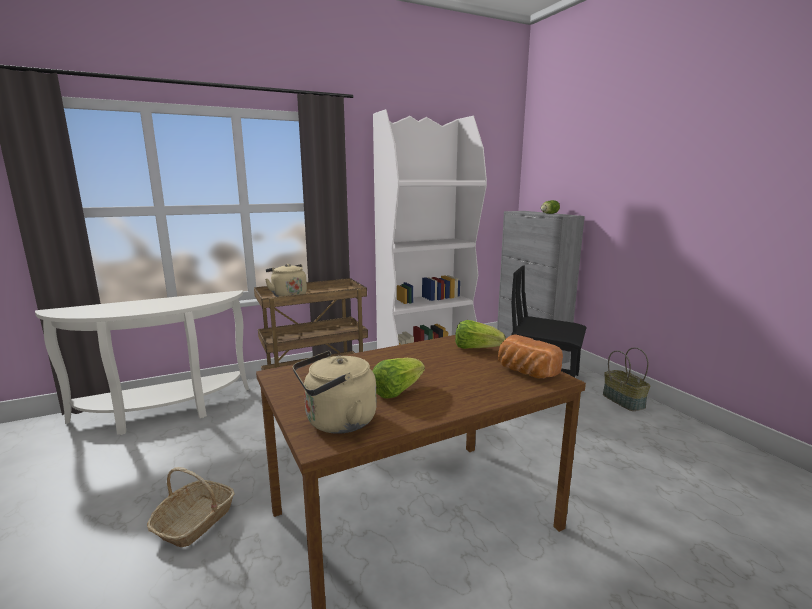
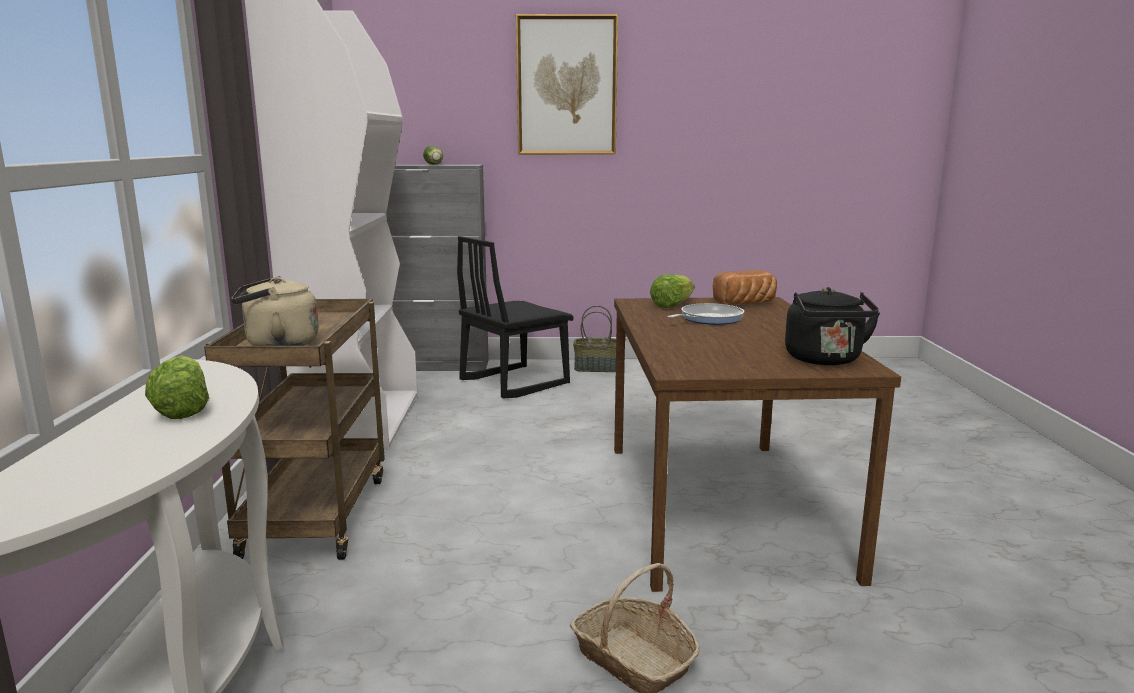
camera: 65 degrees left, 0 degrees up
(336, 422) = (825, 360): beige kettle -> black kettle
(397, 391) = (763, 338): lettuce -> lettuce (183, 409)
(444, 365) = (708, 319): none -> frying pan
(654, 152) = (566, 86): none -> picture

